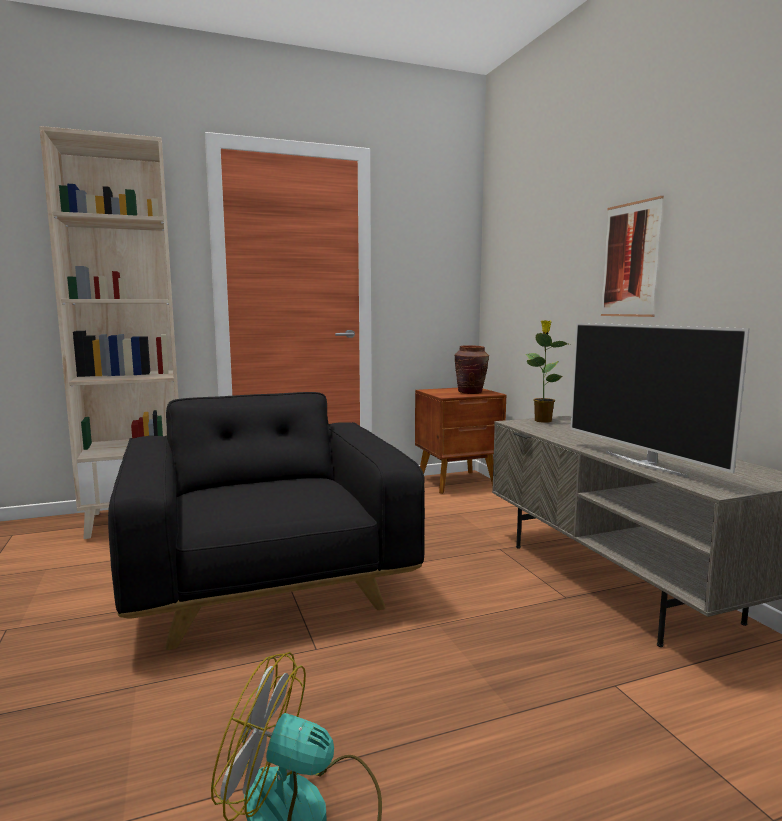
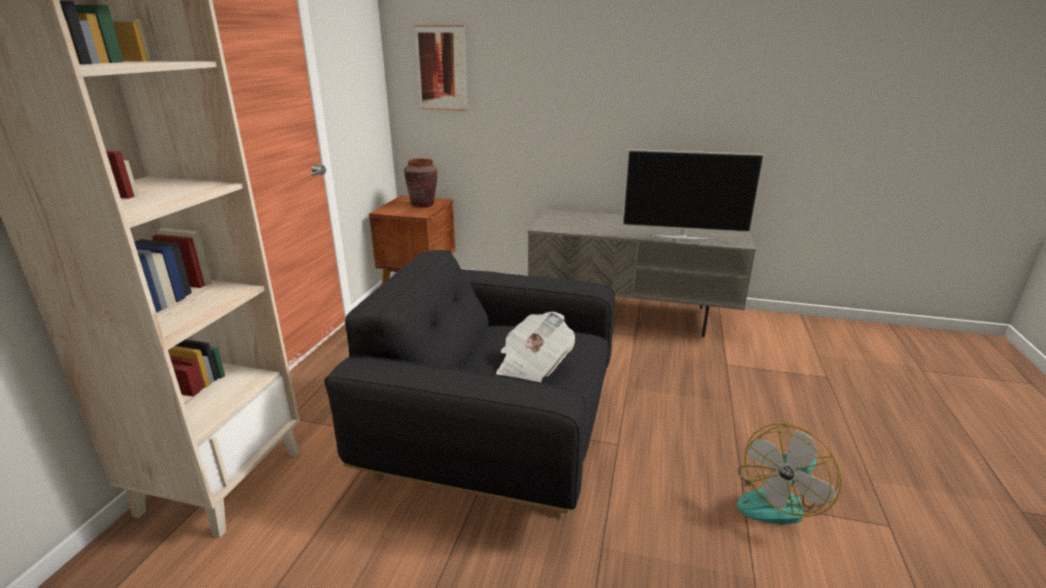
camera: 55 degrees left, 15 degrees up
(253, 498) = (532, 366): none -> newspaper
(542, 420) = (549, 220): potted plant -> none
(631, 260) = (598, 88): picture -> picture (442, 68)

